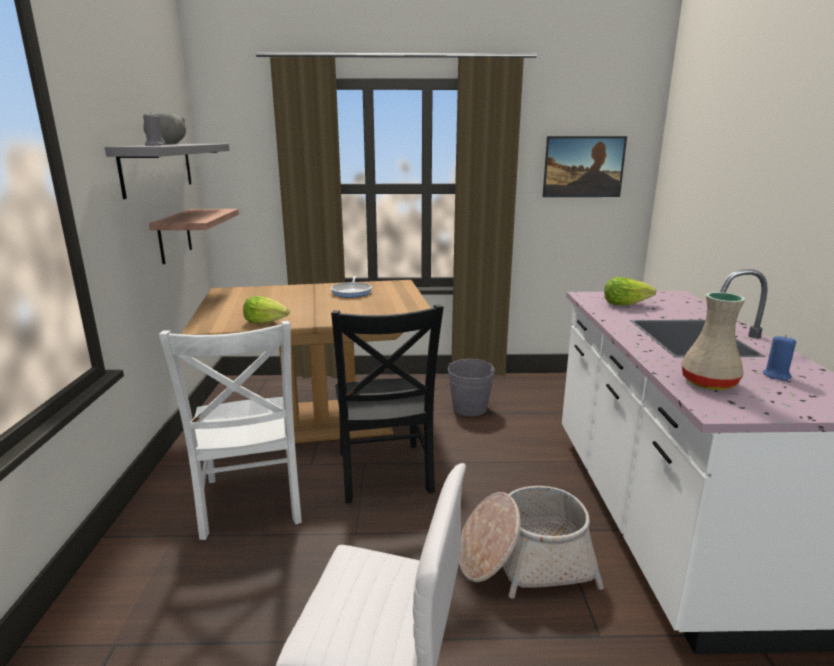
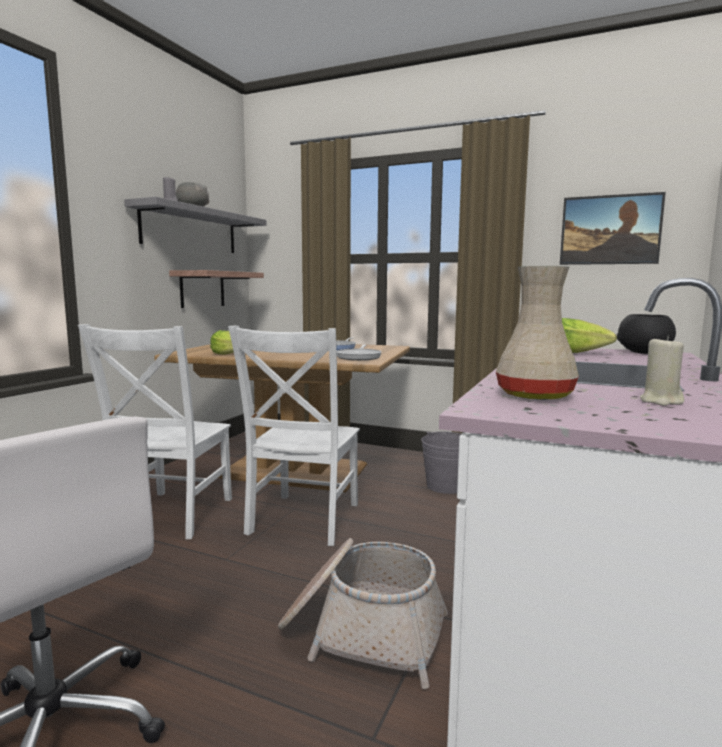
camera: 25 degrees right, 10 degrees down
(384, 474) = (302, 520): black chair -> white chair
(401, 308) = (359, 357): none -> frying pan
(662, 296) = (644, 352): none -> black bowl
(776, 375) = (661, 401): blue candle -> beige candle

